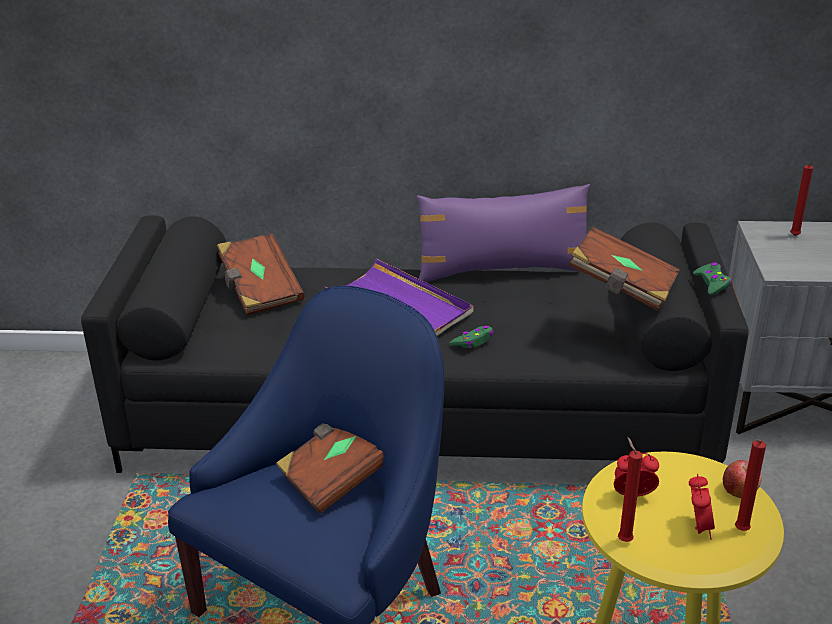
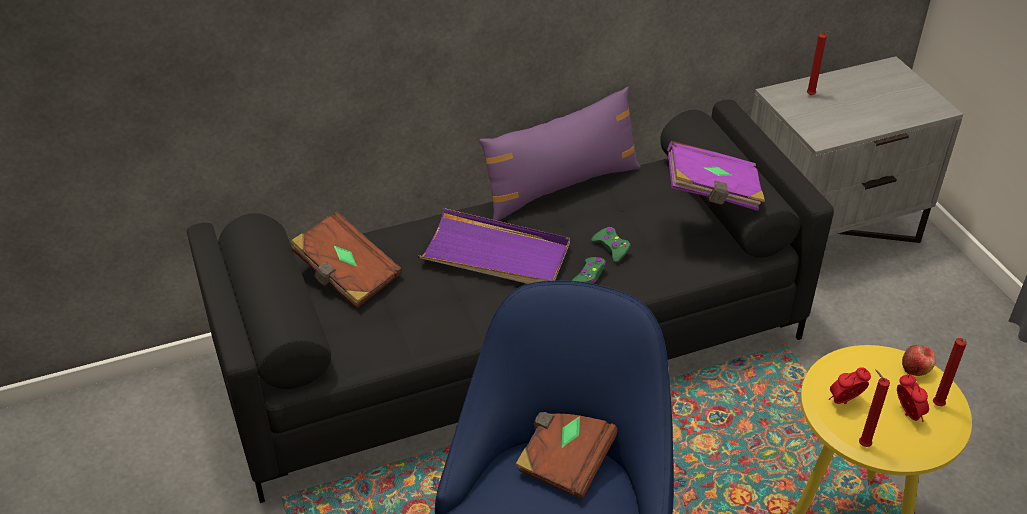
camera: 25 degrees left, 10 degrees up
(622, 287) = (712, 192): brown book -> purple book
(712, 283) = (779, 167): green game controller -> green game controller (611, 248)

